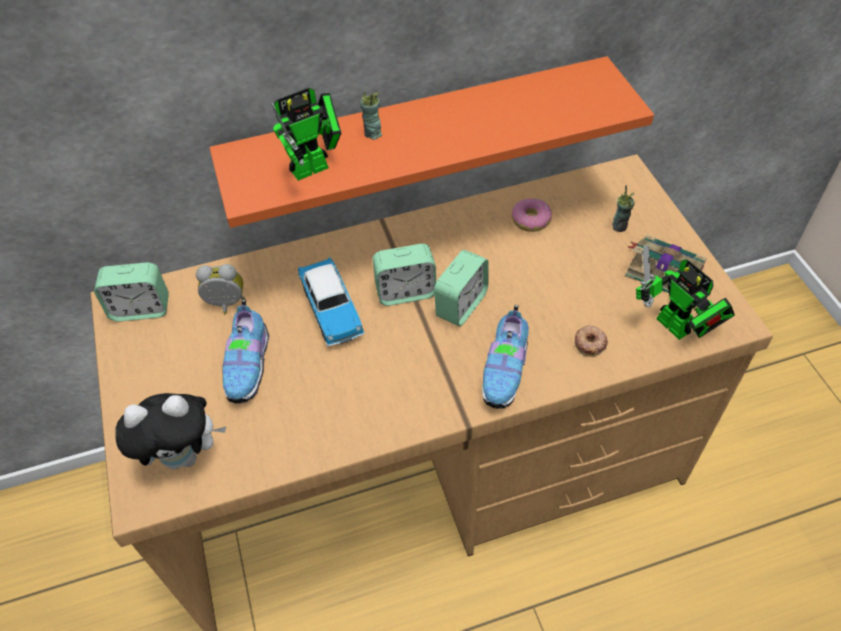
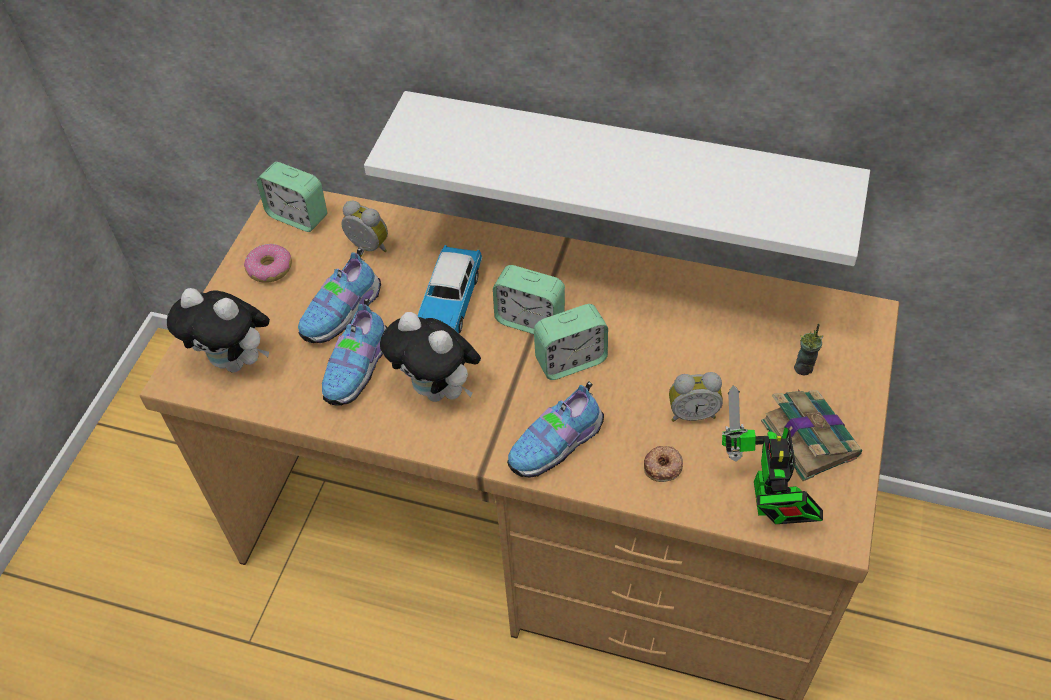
camera: 35 degrees right, 0 degrees up
(300, 401) = (359, 368): none -> shoe
(315, 167) = (475, 152): toy robot -> none
(372, 134) = (553, 144): cup -> none
(380, 381) = (438, 390): none -> plush toy
(418, 134) = (625, 165): orange shelf -> white shelf
(531, 220) = (714, 314): donut -> donut (269, 269)
(576, 295) = (692, 413): none -> alarm clock

